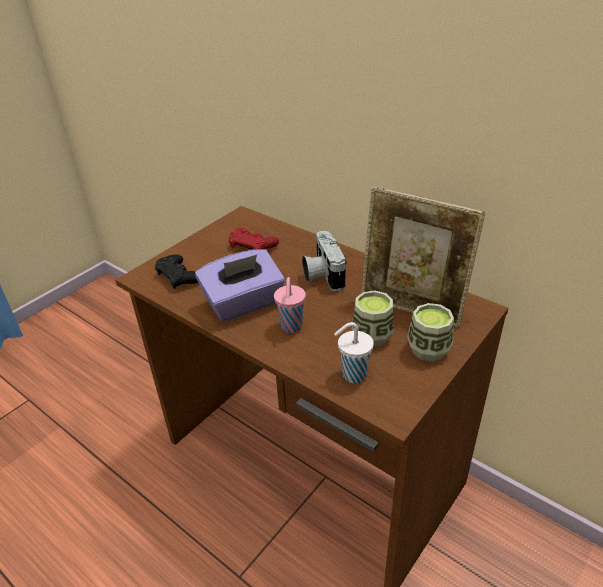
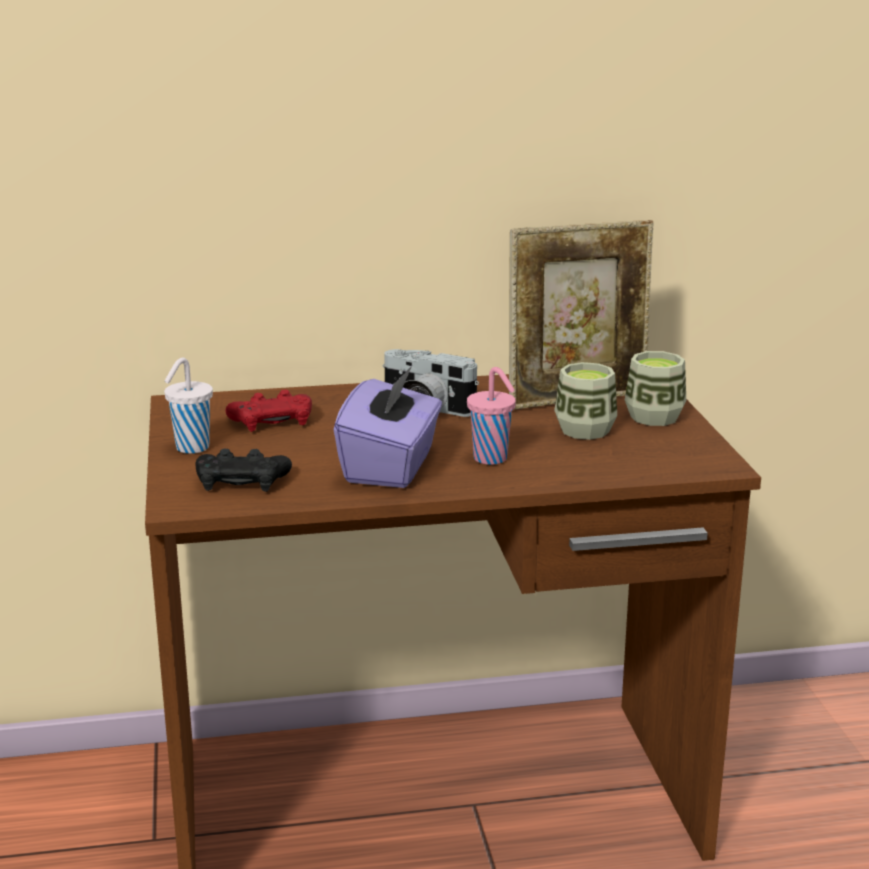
camera: 50 degrees left, 15 degrees down
(352, 375) = (631, 461): white cup -> white cup (191, 448)

